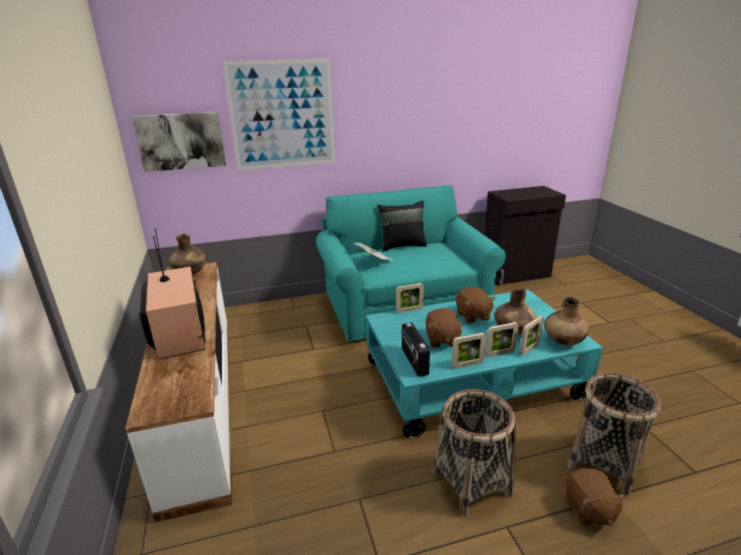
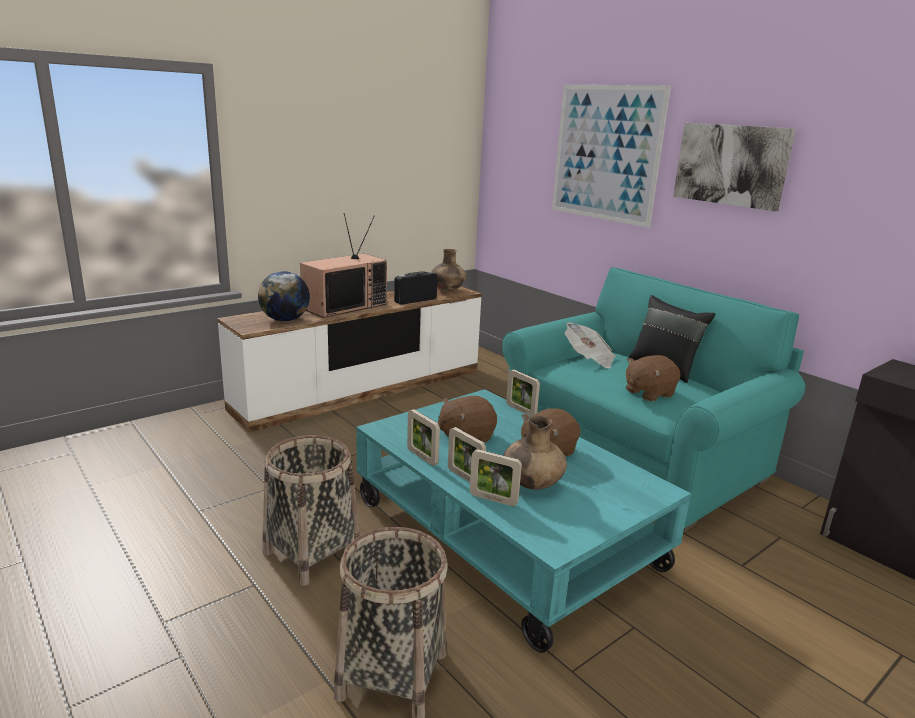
camera: 65 degrees right, 5 degrees down
(181, 141) = (517, 166): picture -> picture (731, 165)
(189, 375) = (285, 320): none -> globe
(414, 361) = (406, 425): radio -> radio (415, 300)
(563, 341) = (540, 529): brown vase -> none
(589, 509) = (297, 655): brown plush toy -> brown plush toy (648, 393)

